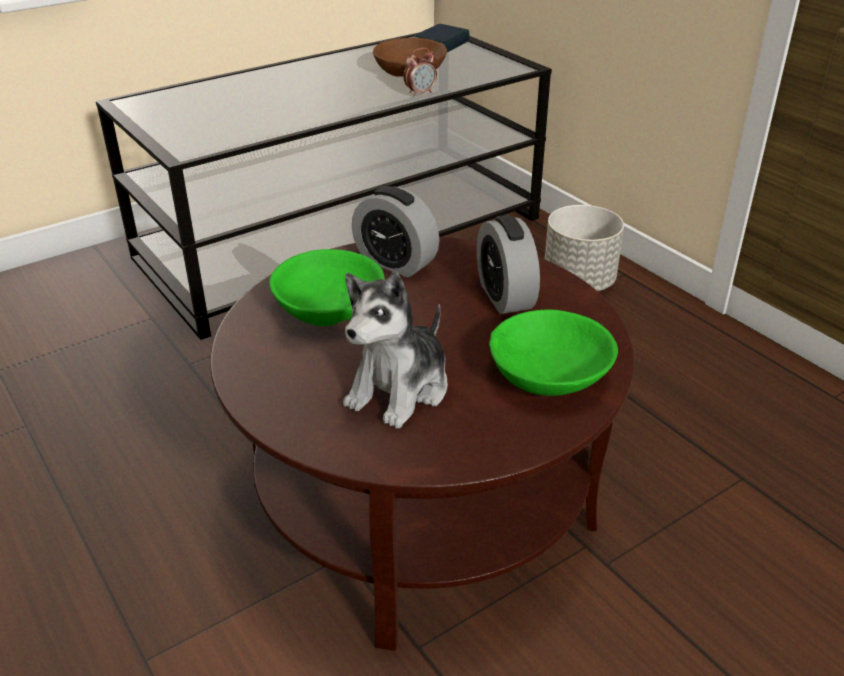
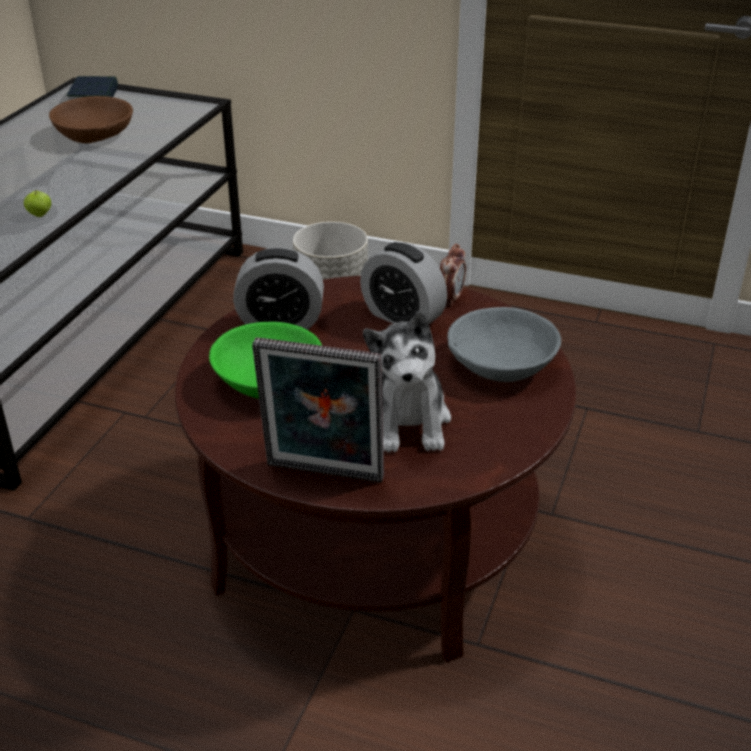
camera: 35 degrees left, 0 degrees up
(275, 404) = (323, 475): none -> picture frame
(298, 119) = (40, 215): none -> apple
(420, 93) = (135, 155): alarm clock -> alarm clock (450, 298)
(549, 374) = (501, 364): green bowl -> grey bowl

